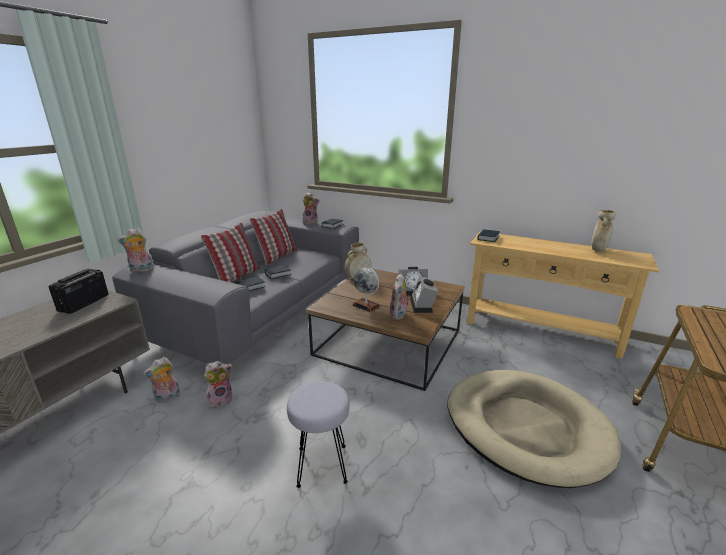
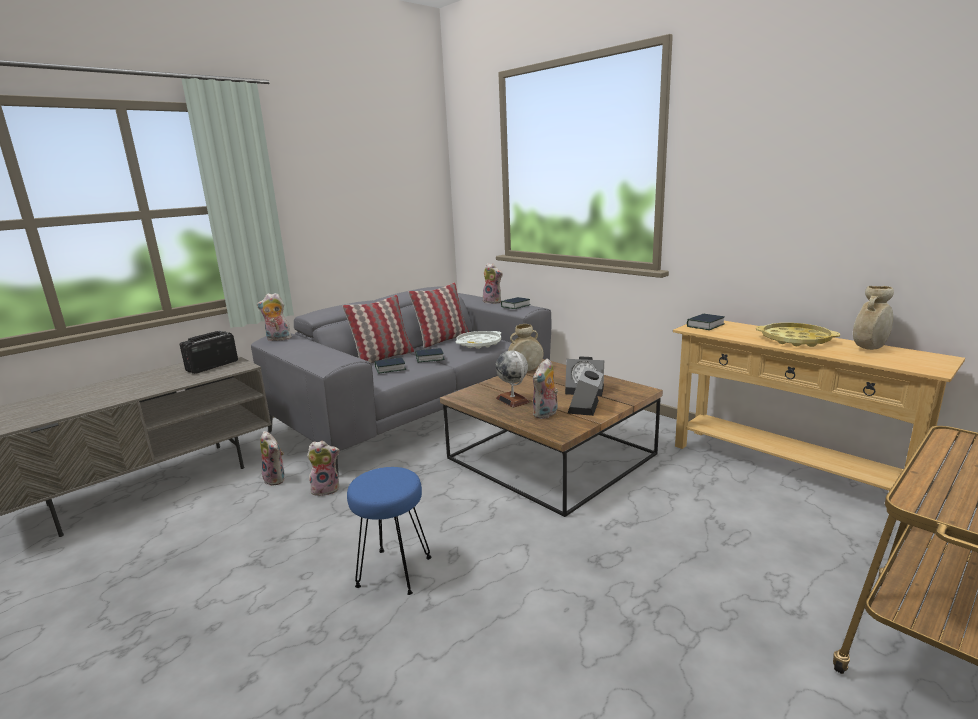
camera: 20 degrees right, 5 degrees down
(167, 398) = (276, 479): plush toy -> plush toy turned 120 degrees counterclockwise
(310, 258) = (479, 343): none -> white tray
(321, 465) = (393, 571): grey stool -> blue stool
(525, 427) = (679, 582): beige dog bed -> none
(552, 246) = (795, 340): none -> yellow tray

